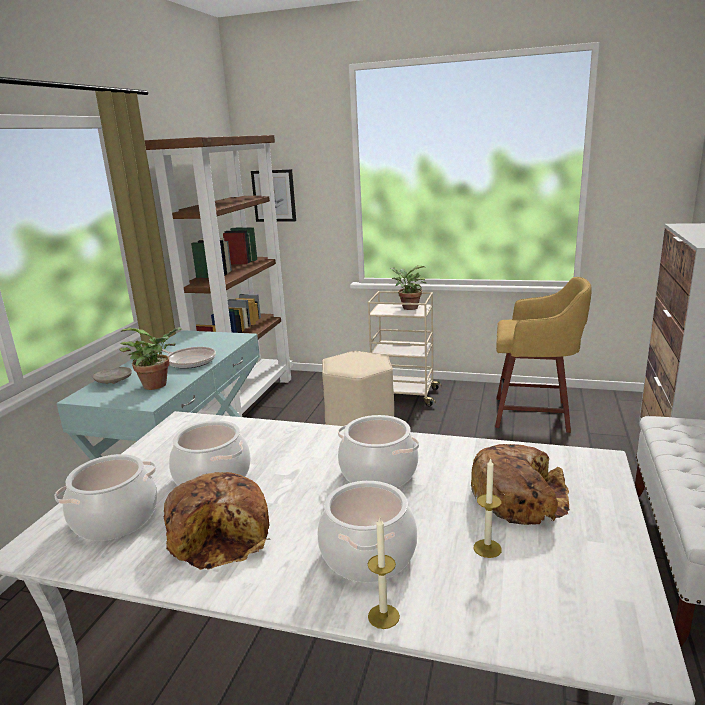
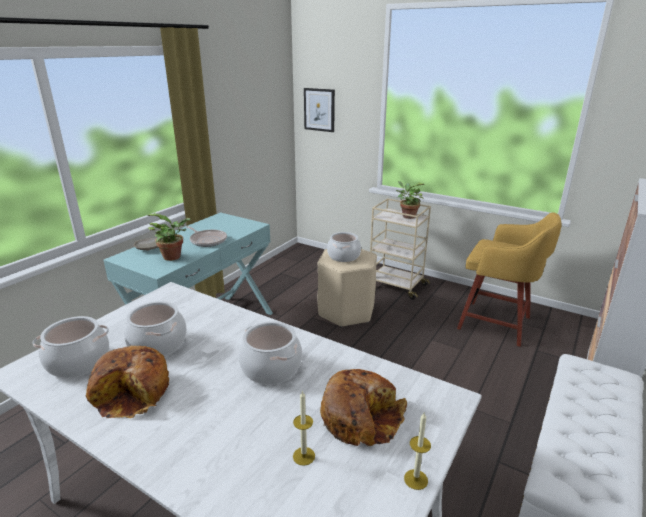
camera: 15 degrees right, 5 degrees up
(247, 401) = (276, 269): brown bookcase -> none
(368, 555) = (216, 437): cooking pot -> cooking pot (344, 256)
(383, 616) = (191, 492): candle -> candle (416, 479)

